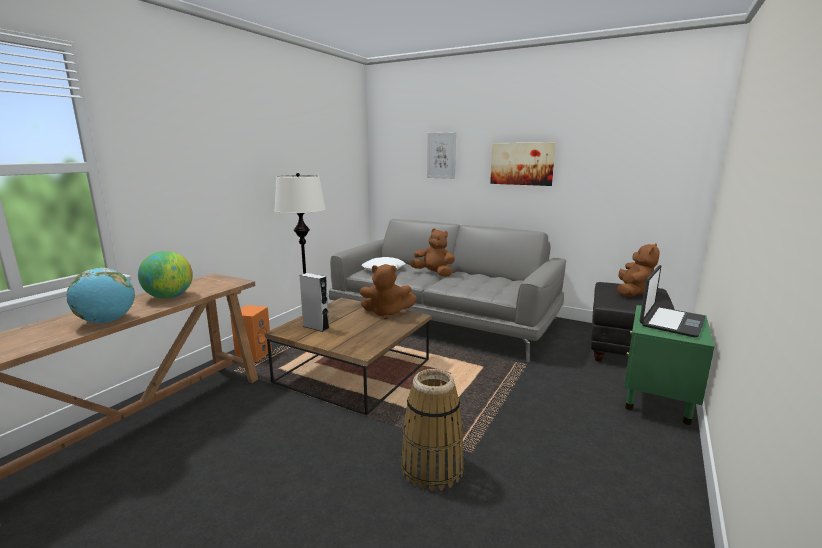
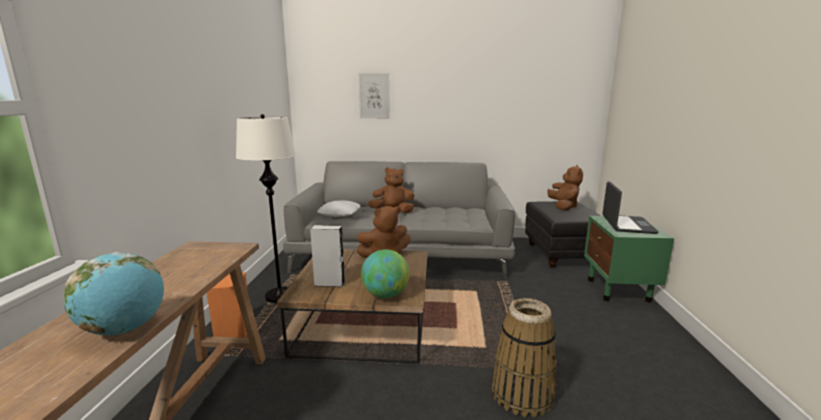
camera: 25 degrees left, 0 degrees up
(169, 297) = (172, 279): globe -> globe (385, 295)
(522, 164) = (454, 103): picture -> none

